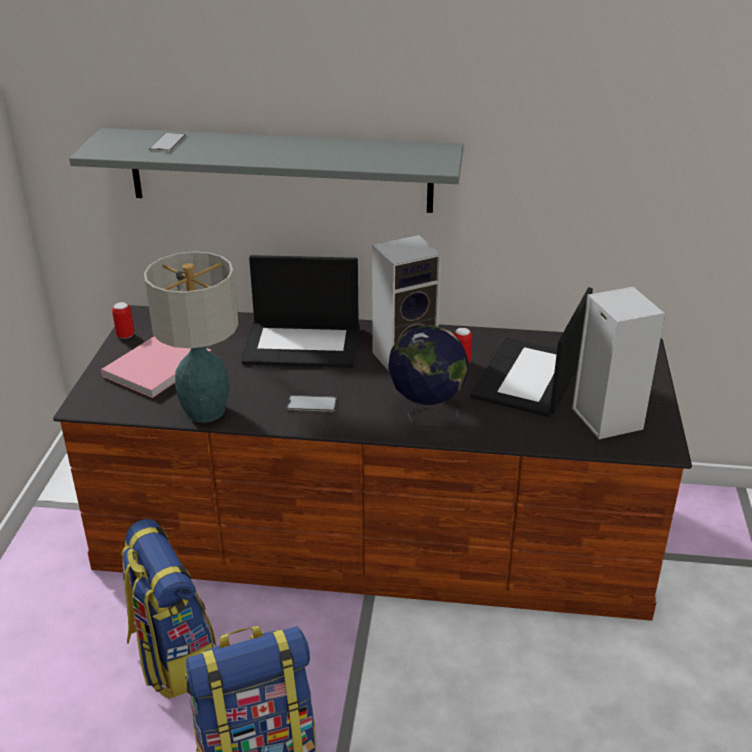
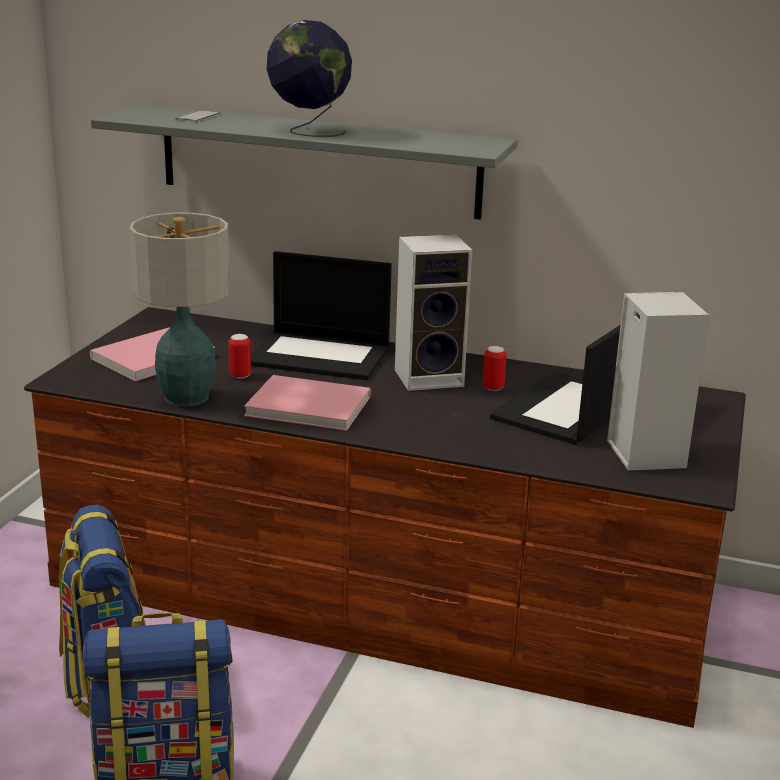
camera: 10 degrees right, 10 degrees down
(125, 335) = (131, 329): can -> can (240, 376)
(311, 404) = (306, 404): phone -> pink book
(426, 415) = (431, 427): globe -> globe (309, 131)

